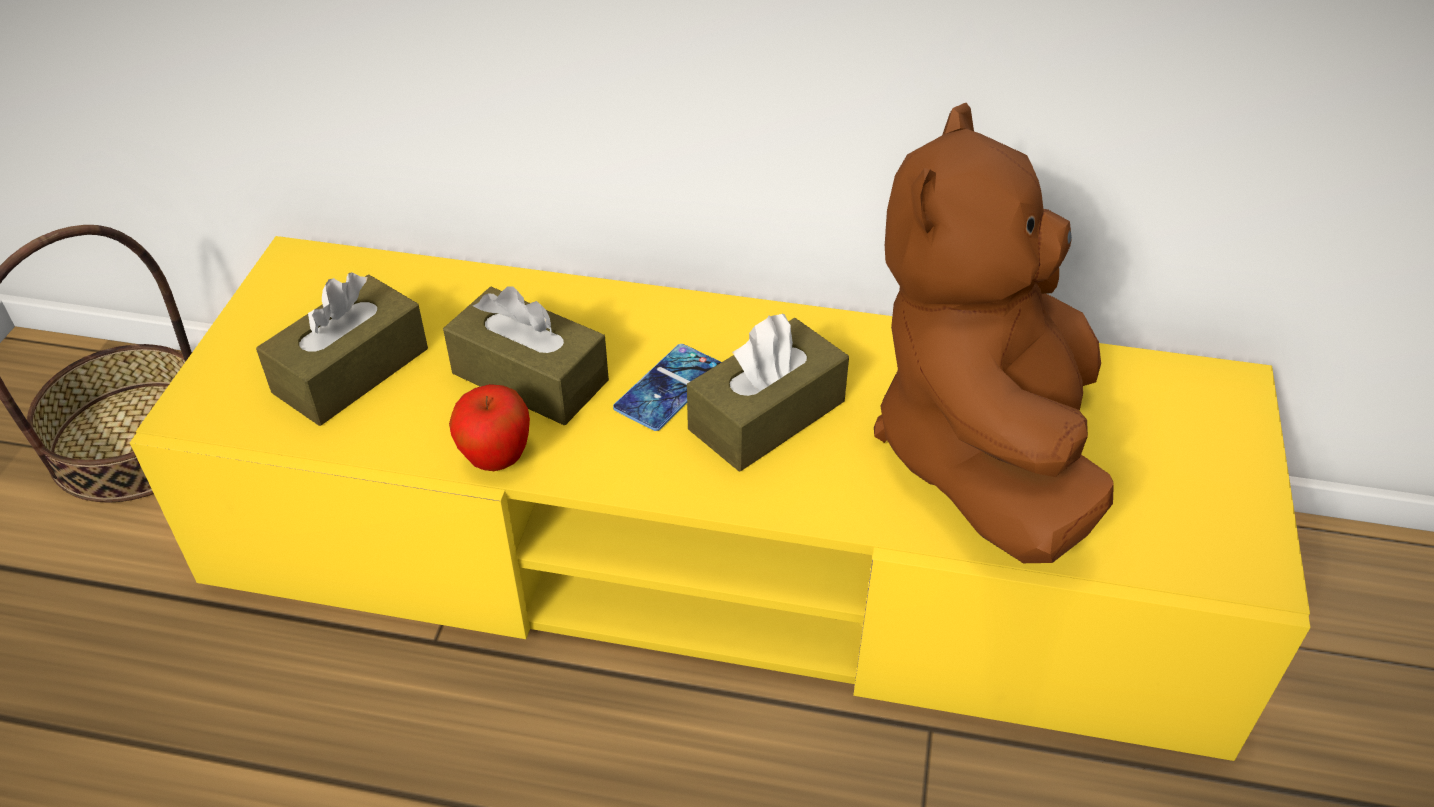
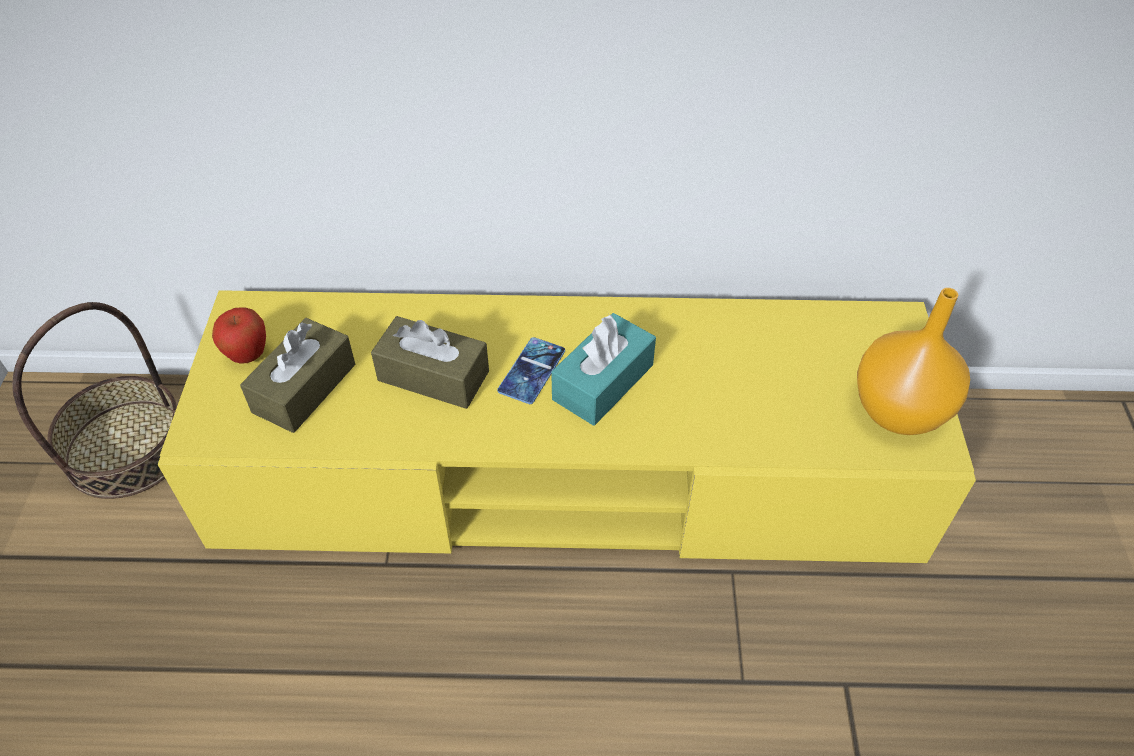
camera: 10 degrees left, 5 degrees up
(497, 460) = (426, 440): apple -> apple (248, 355)
(767, 415) = (603, 382): brown tissue box -> turquoise tissue box
(984, 449) = (751, 387): brown plush toy -> none
(1202, 509) = (897, 409): none -> orange vase

